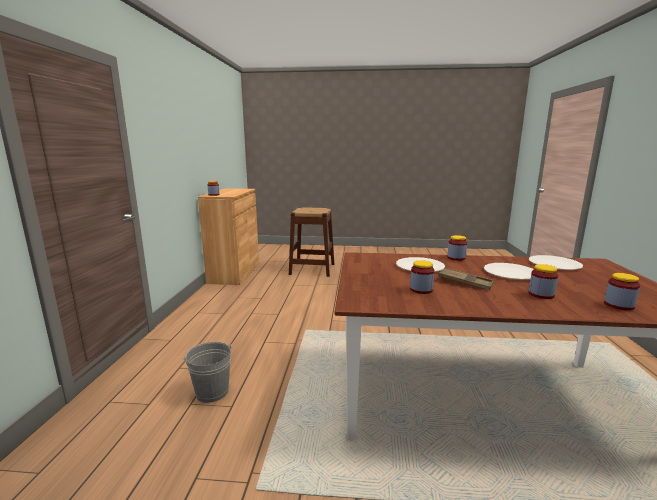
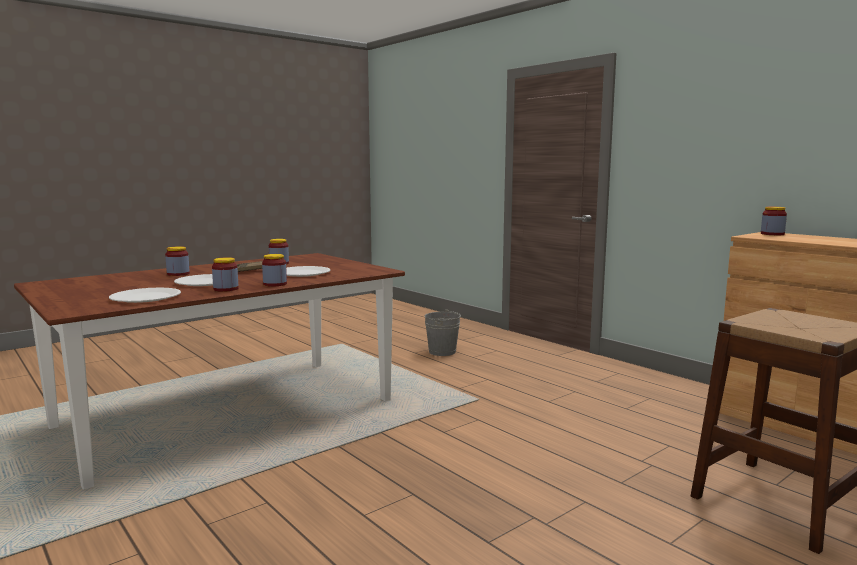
camera: 135 degrees right, 5 degrees down
(618, 305) = (113, 278): jar -> jar (226, 289)

